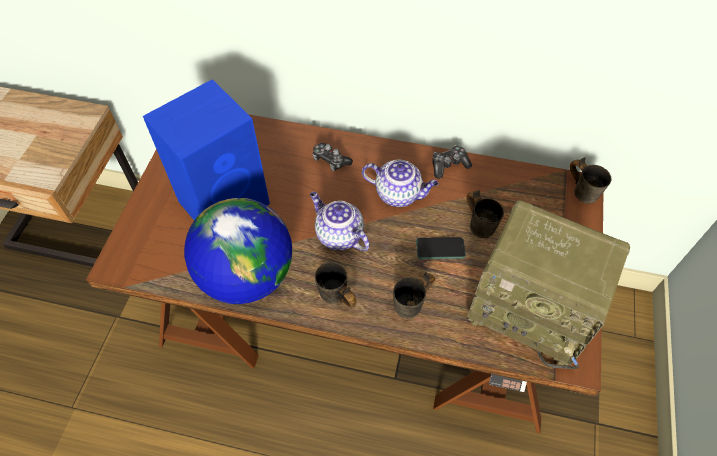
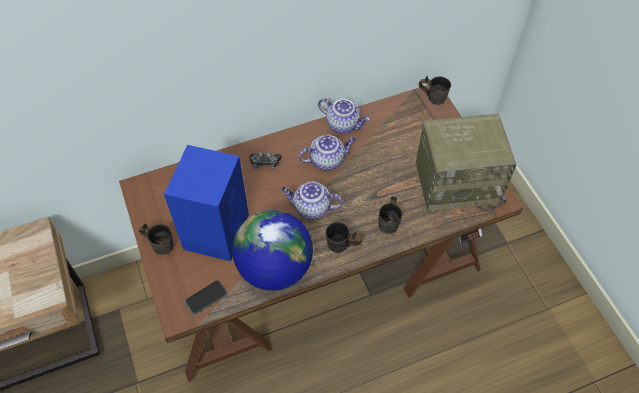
camera: 35 degrees left, 0 degrees up
(440, 249) = (379, 180): phone -> phone (206, 297)
(449, 165) = (343, 124): game controller -> teapot
(481, 223) = (391, 150): grey mug -> grey mug (161, 243)

